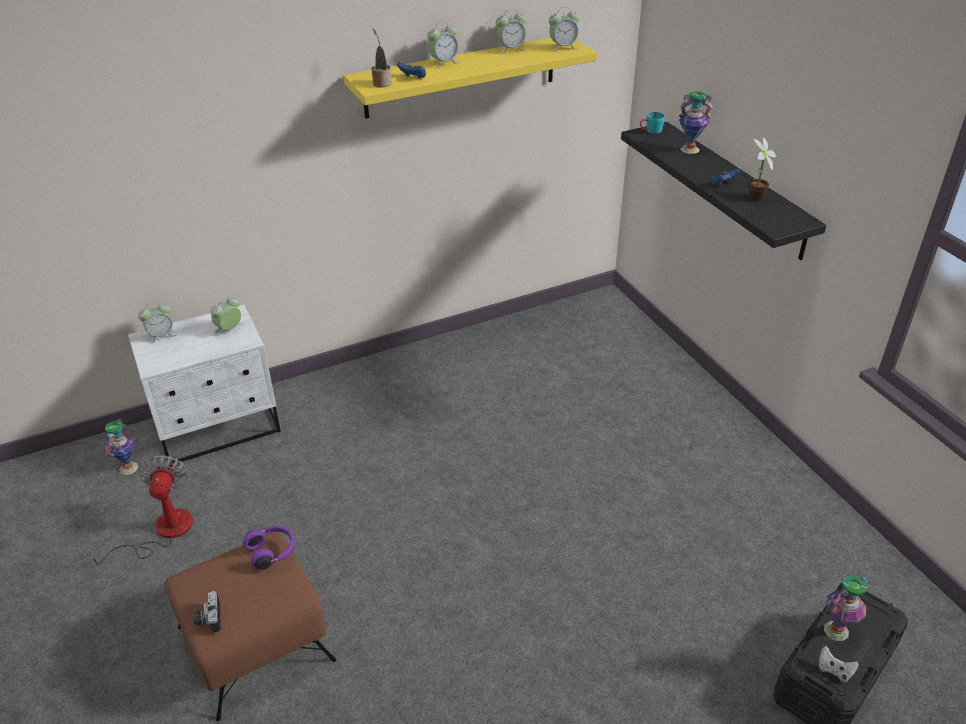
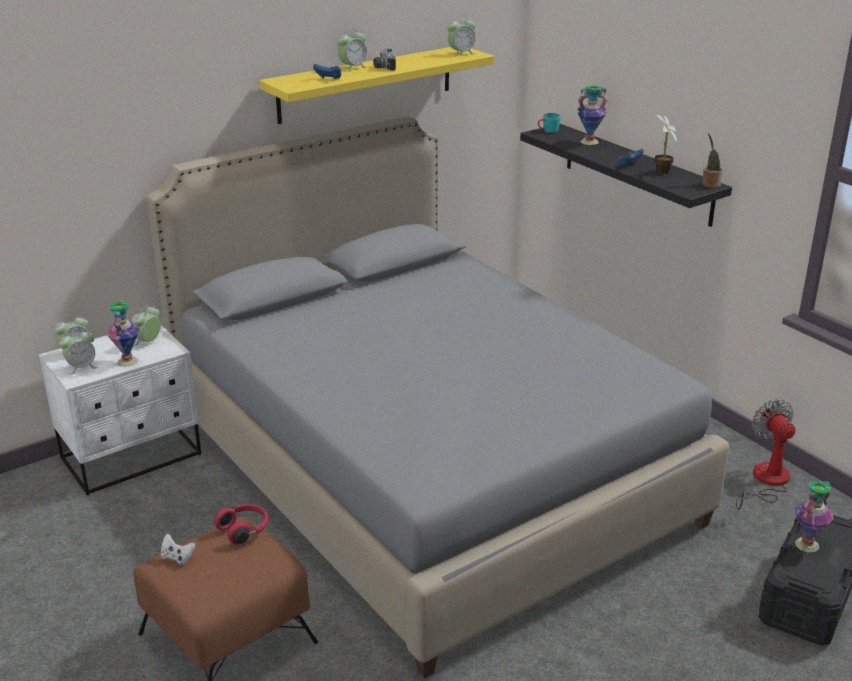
camera: 10 degrees left, 10 degrees down
(129, 468) = (41, 501): vase -> vase (128, 361)
(161, 532) = (95, 553): fan -> fan (766, 481)
(208, 619) = (195, 591): camera -> camera (382, 68)
(272, 552) = (244, 530): purple headphones -> red headphones
(381, 83) = (300, 84): potted plant -> potted plant (710, 184)
(483, 471) = (425, 468): none -> grey bed
(511, 49) = (412, 56): alarm clock -> alarm clock (81, 367)
(834, 670) = (814, 574): white game controller -> white game controller (177, 558)

